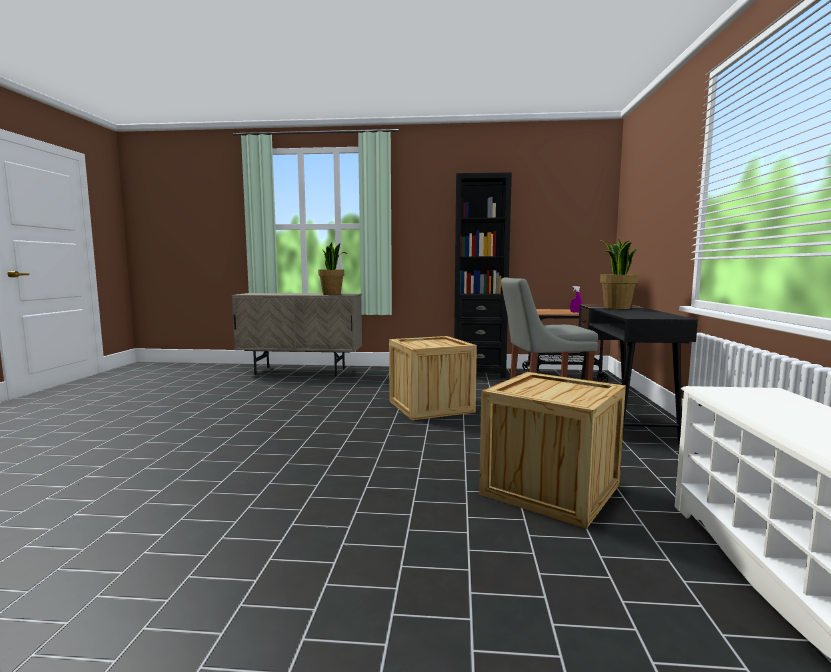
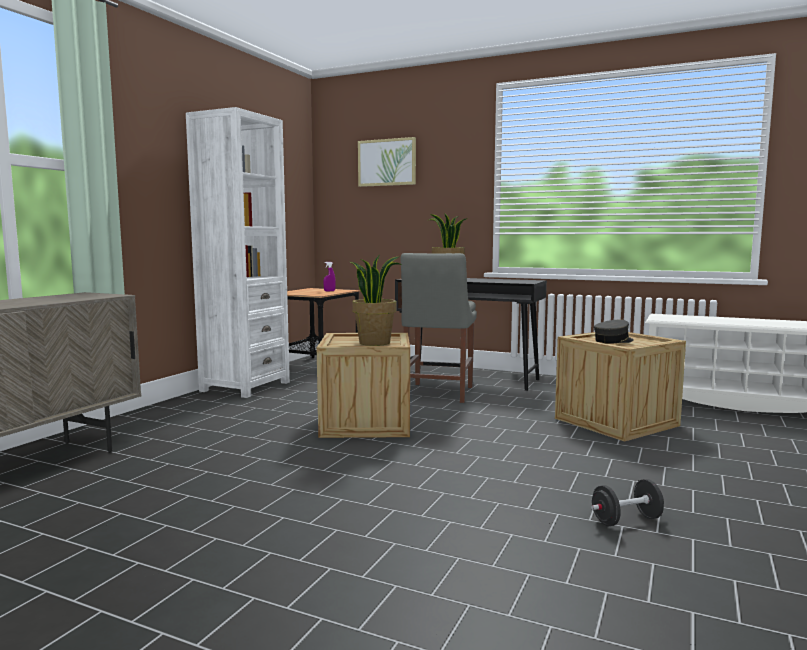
camera: 70 degrees left, 0 degrees up
(269, 495) = (626, 520): none -> black dumbbell
(332, 294) = (76, 297): potted plant -> potted plant (375, 343)
(478, 373) = (245, 386): black bookcase -> white bookcase
(546, 388) = (613, 341): none -> grey cap
(646, 187) = (387, 162): none -> picture

